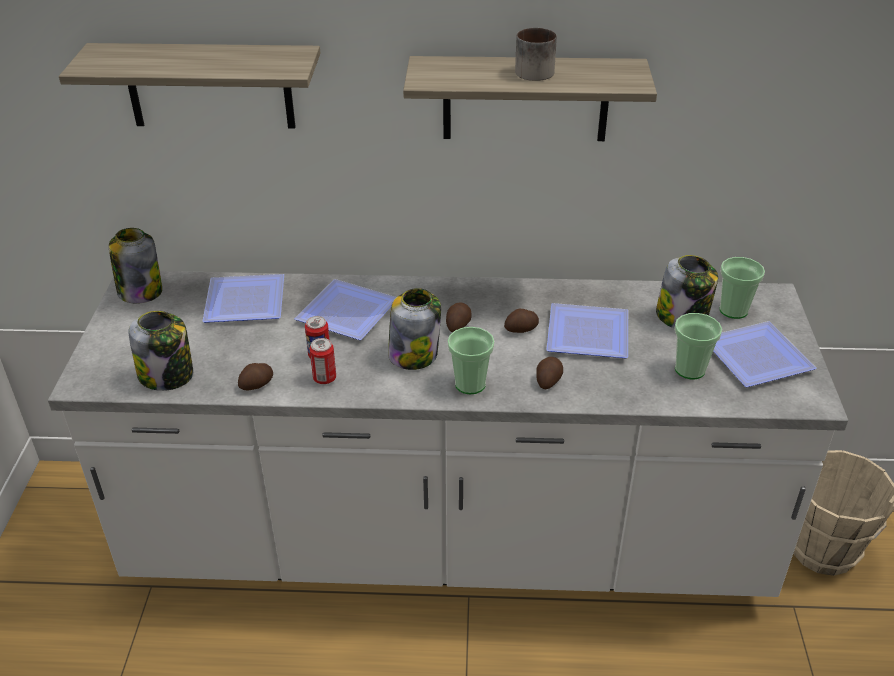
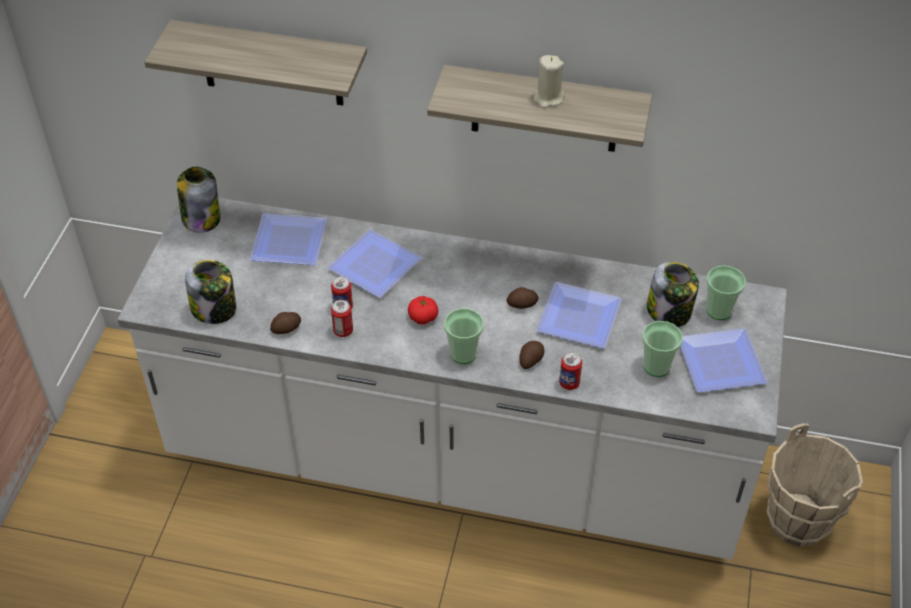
camera: 10 degrees right, 10 degrees up
(414, 354) = (423, 317): jar -> tomato
(457, 325) = (467, 292): potato -> none
(536, 70) = (548, 98): mug -> beige candle
(599, 398) = (569, 383): none -> can

